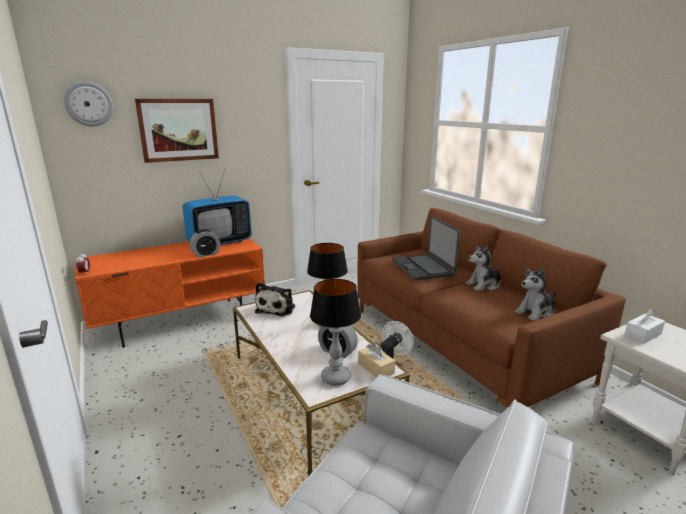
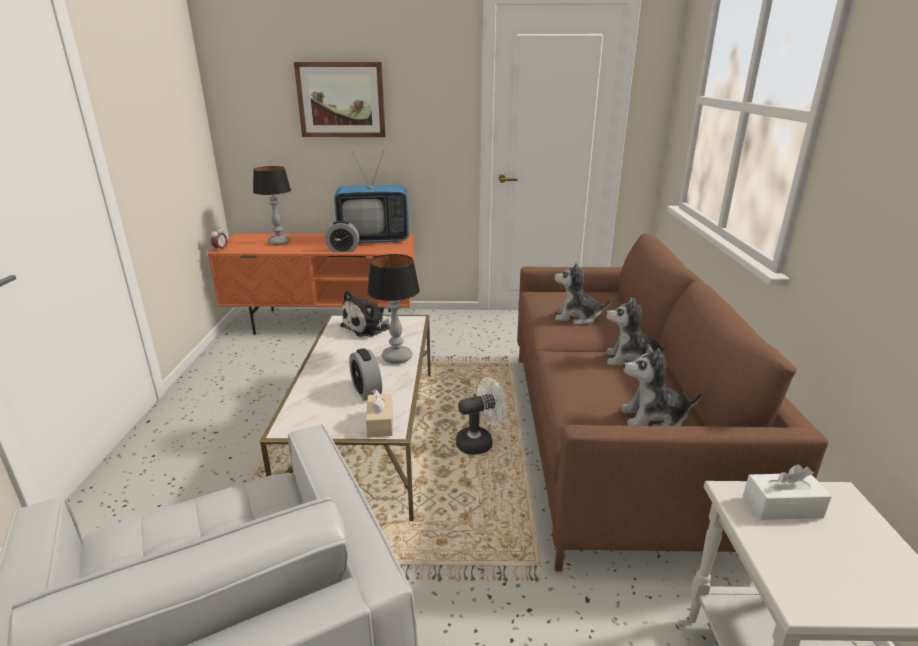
camera: 30 degrees right, 5 degrees up
(89, 104) = (249, 68): wall clock -> none
(335, 378) = (326, 419): table lamp -> table lamp (279, 243)
(423, 268) = (577, 317): laptop -> plush toy

